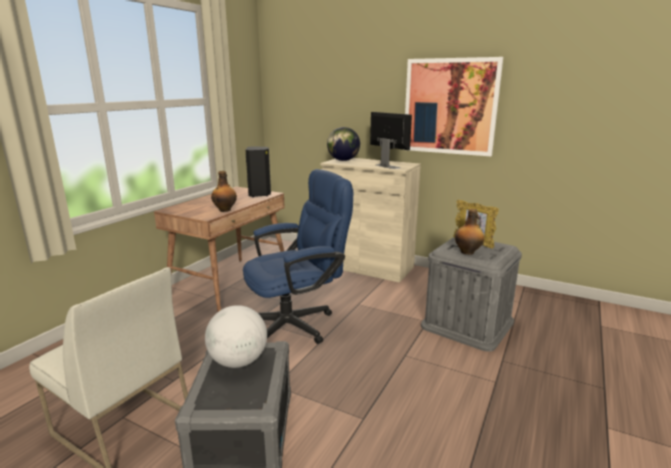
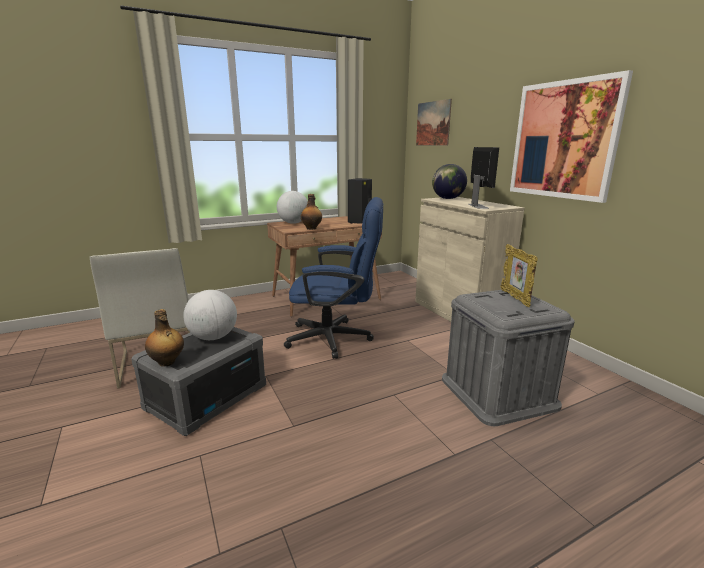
camera: 35 degrees right, 0 degrees up
(188, 206) = (293, 223): none -> globe
(300, 84) = (433, 123): none -> picture
(468, 252) = (491, 304): bottle -> bottle (167, 362)

